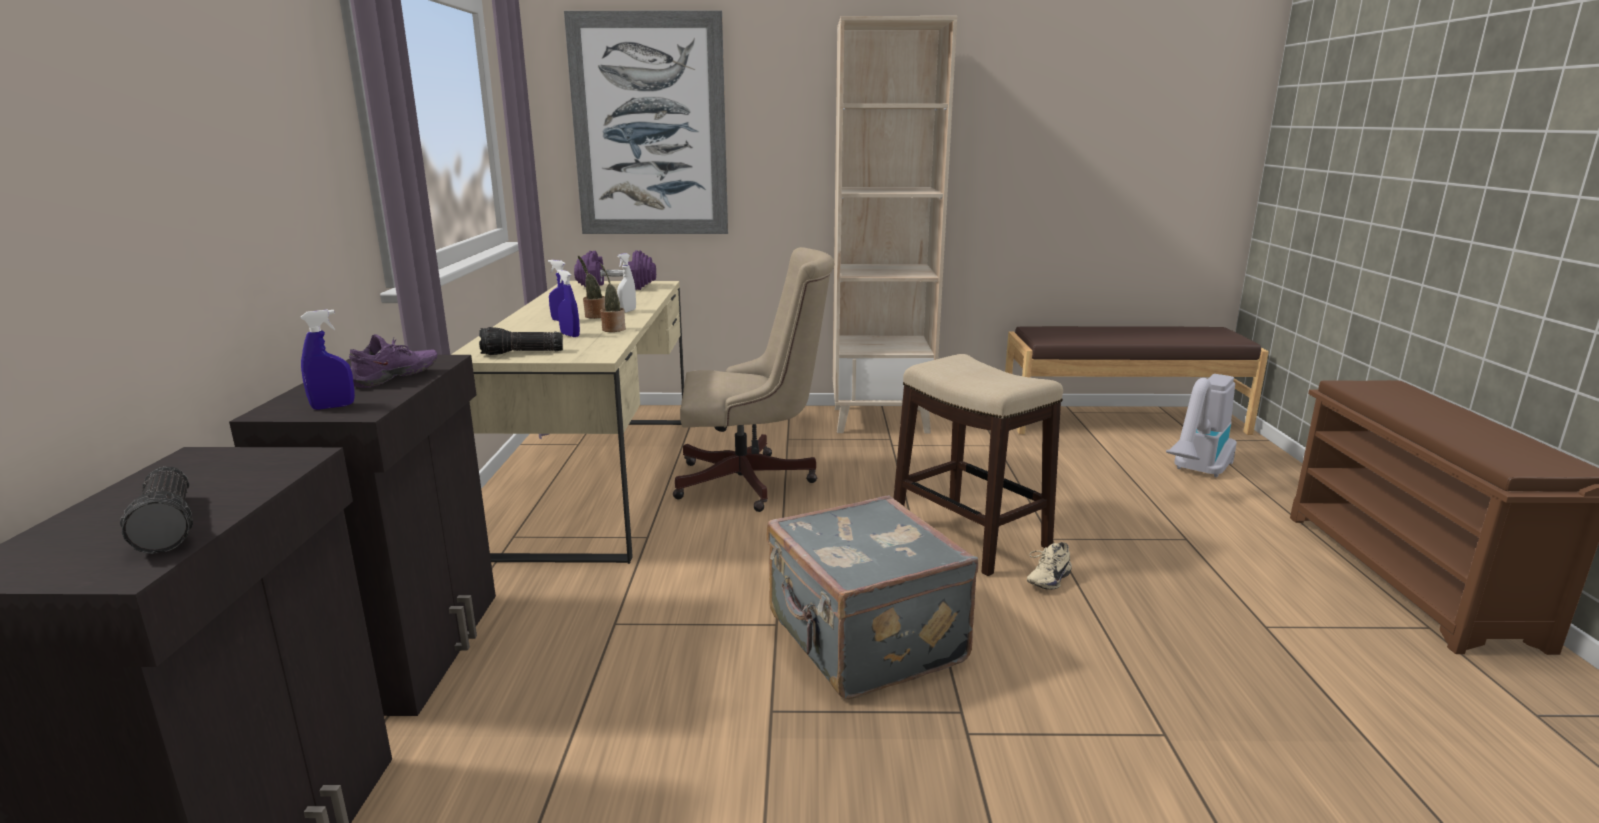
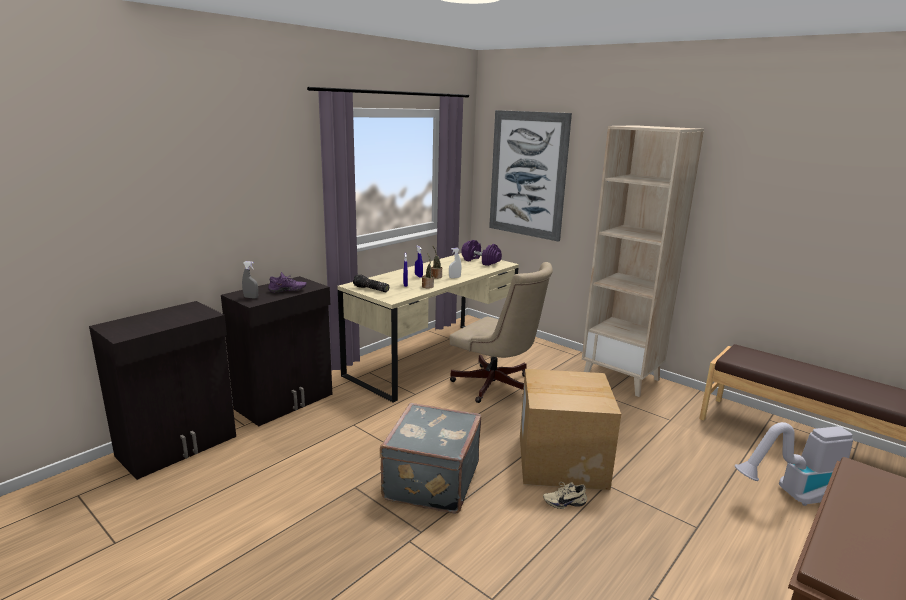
camera: 40 degrees right, 0 degrees up
(171, 525) = (150, 326): flashlight -> none
(333, 406) = (251, 297): blue spray bottle -> grey spray bottle
(970, 536) = (561, 461): stool -> cardboard box

